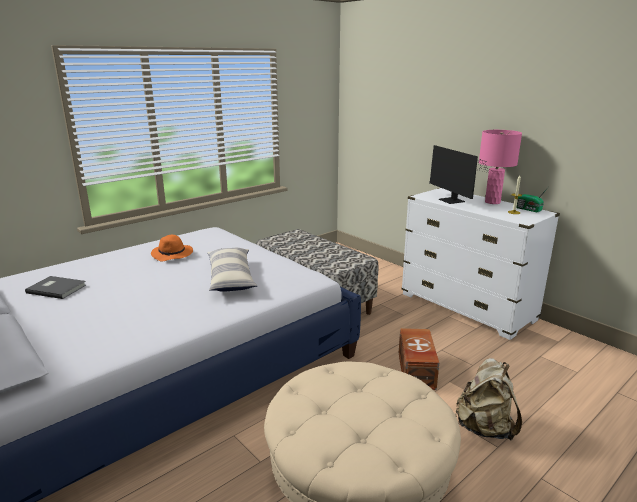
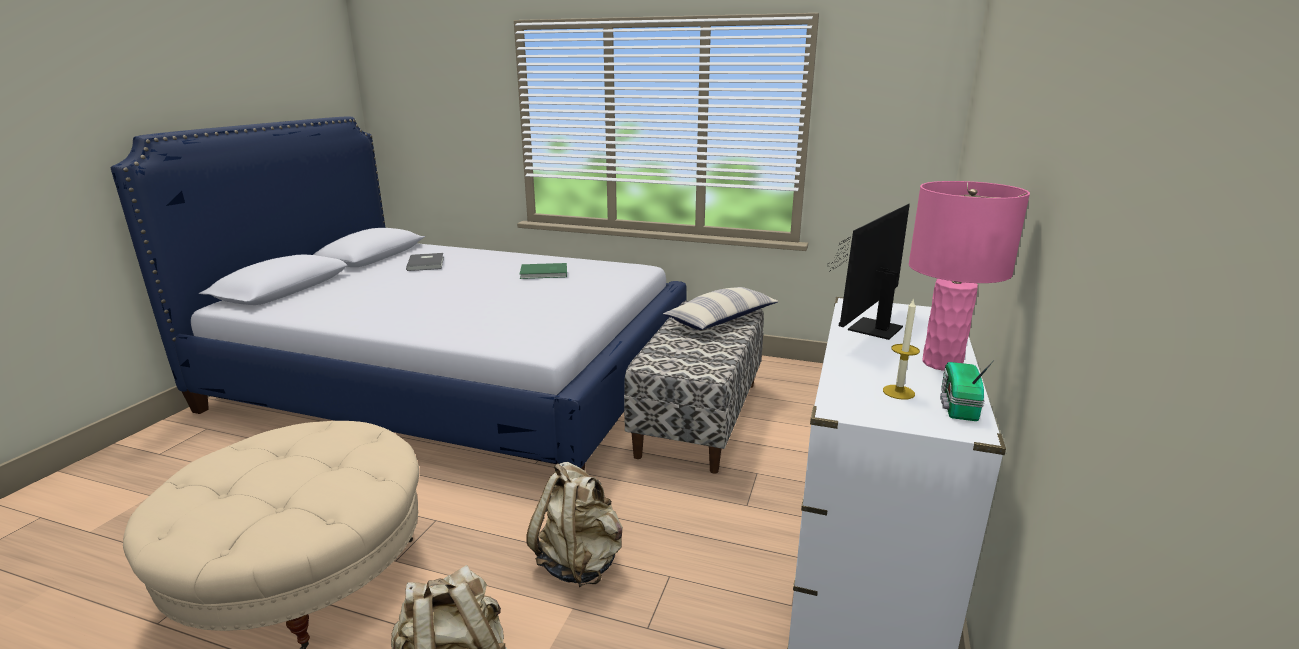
camera: 60 degrees right, 0 degrees up
(173, 255) = (544, 273): orange hat -> green book
(231, 278) = (502, 309): pillow -> pillow (721, 320)
(415, 370) = (579, 562): brown storage box -> beige backpack

